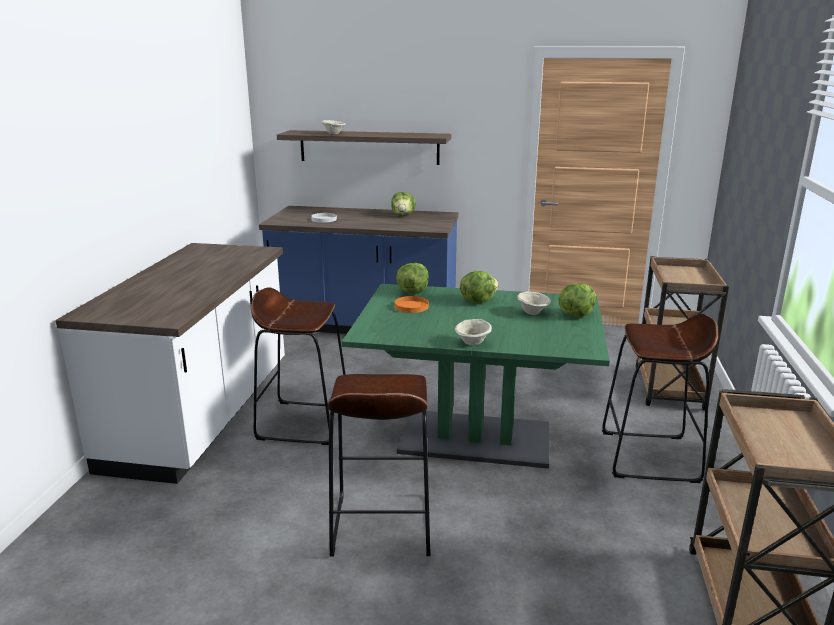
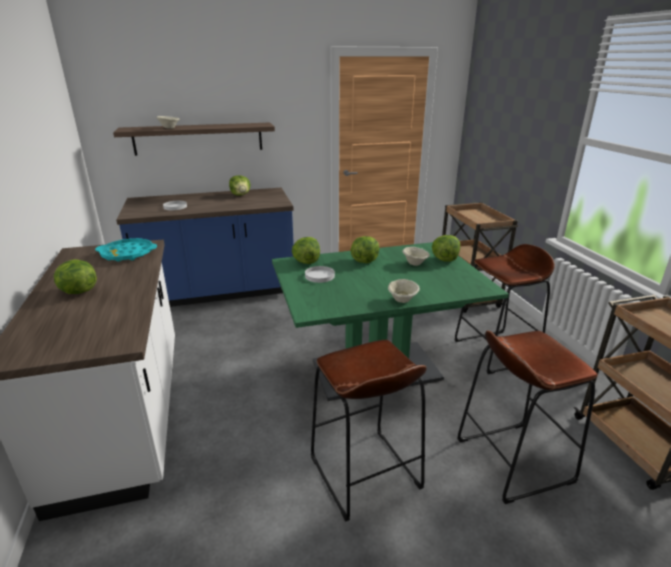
camera: 25 degrees left, 5 degrees up
(171, 278) = (78, 292): none -> lettuce
(239, 255) = (127, 254): none -> turquoise tray
(303, 422) = (229, 394): brown stool -> brown stool (513, 460)
(411, 306) = (319, 276): orange plate -> white plate

